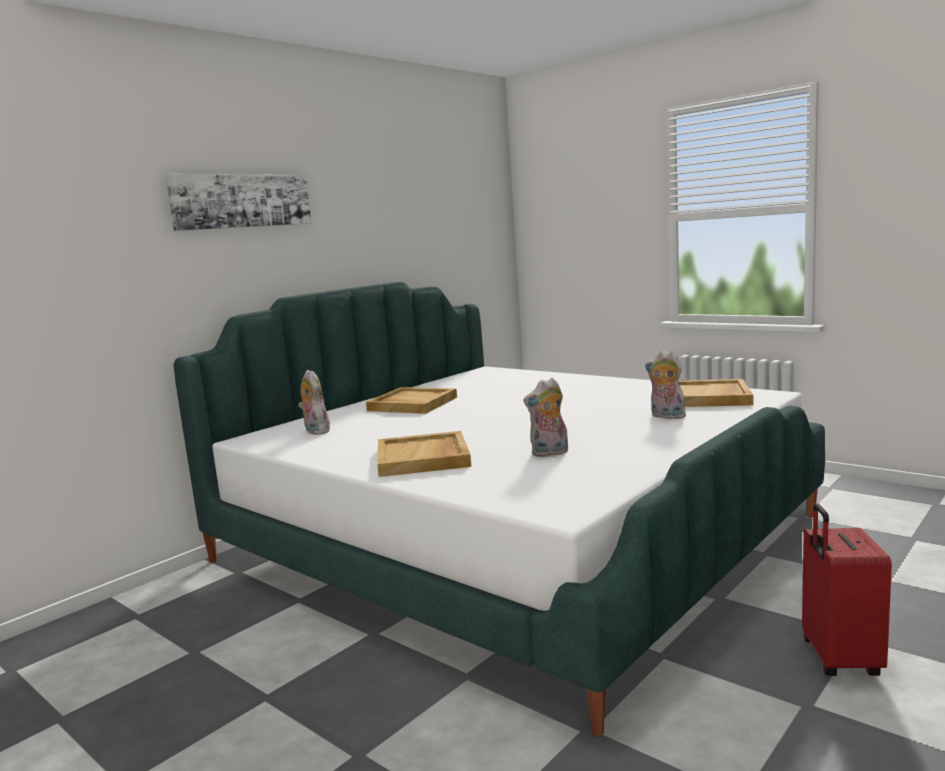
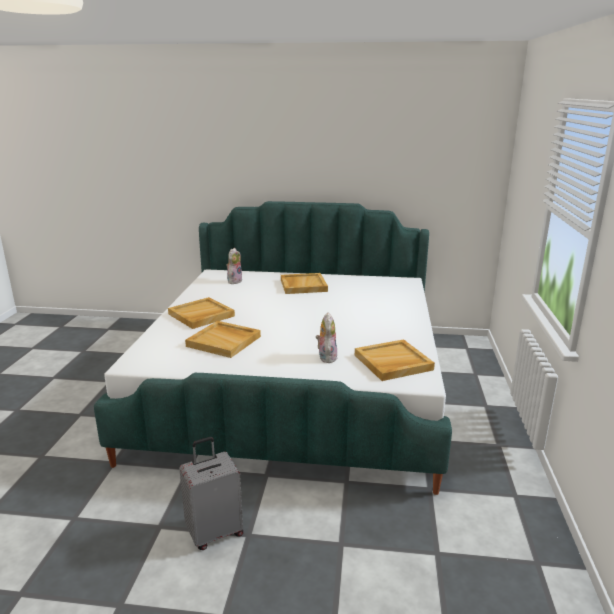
camera: 55 degrees right, 10 degrees up
(242, 201) = (253, 143): picture -> none
(550, 453) = (224, 341): plush toy -> beige tray
(838, 659) = (214, 532): red suitcase -> grey suitcase

